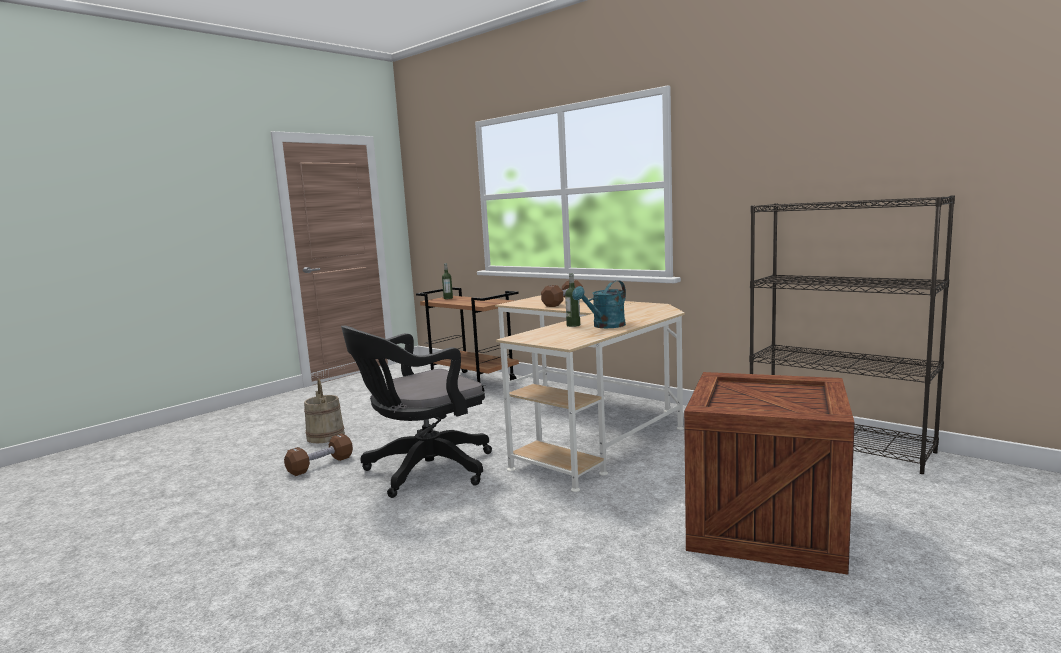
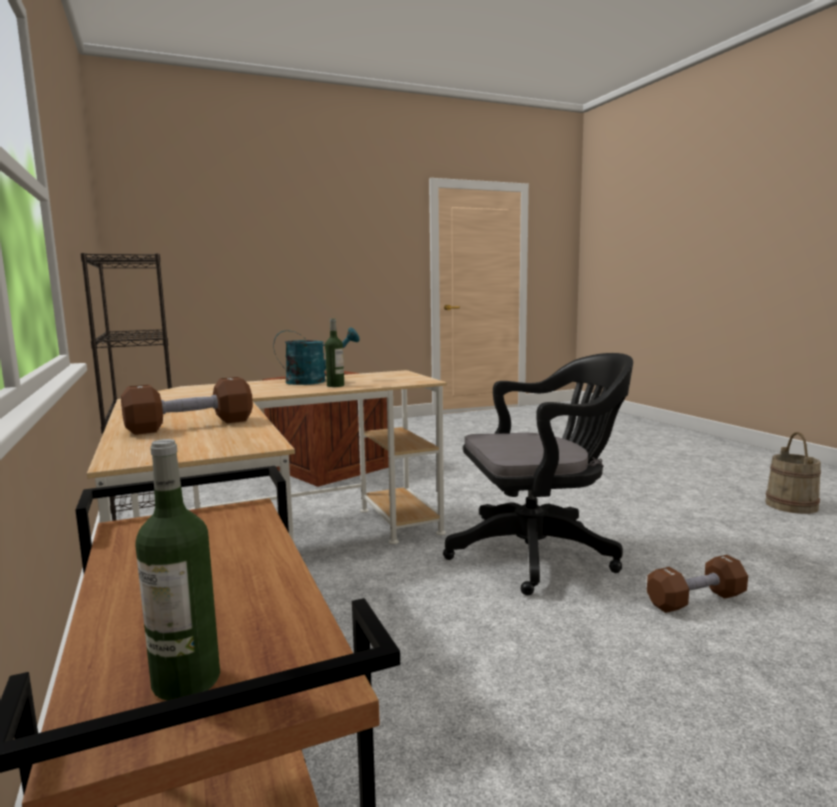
camera: 155 degrees left, 0 degrees up
(325, 436) = (740, 687): beige bucket -> beige bucket (791, 505)

